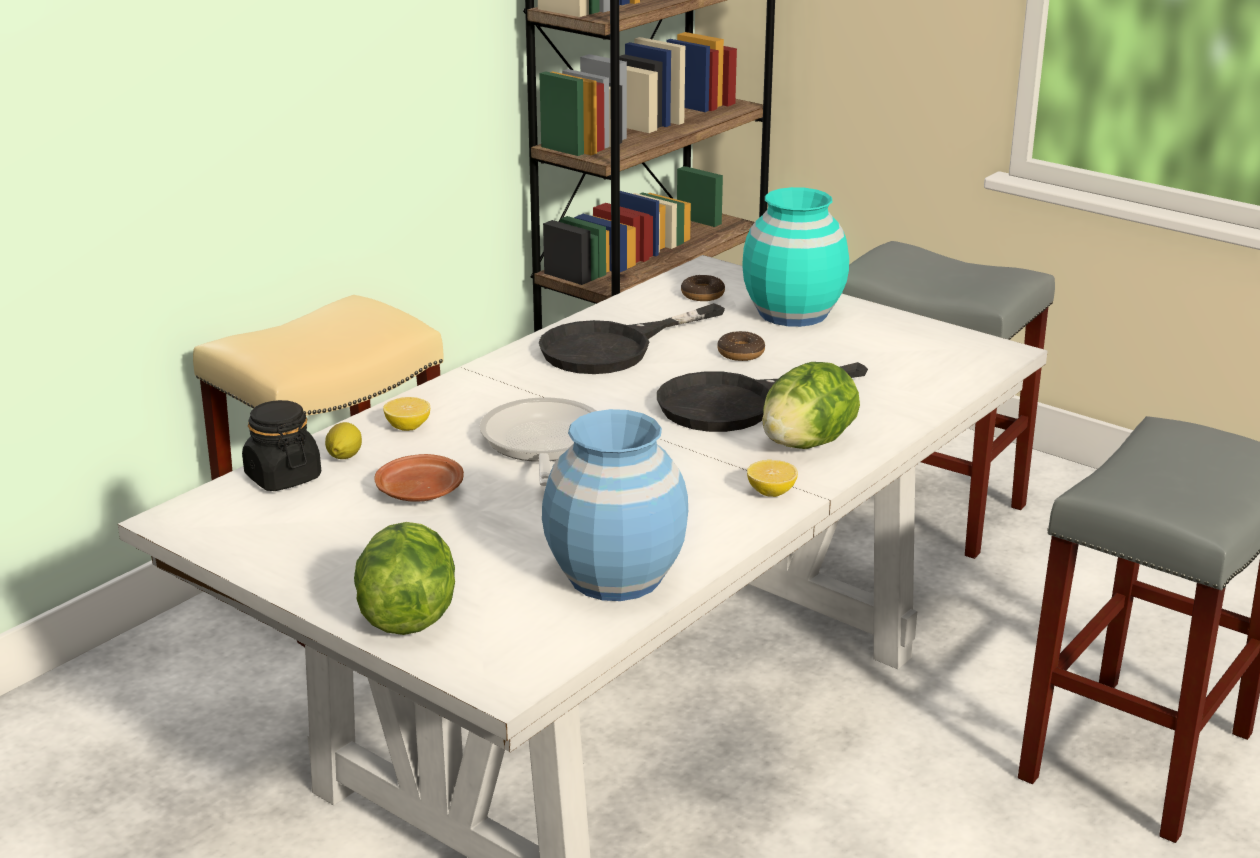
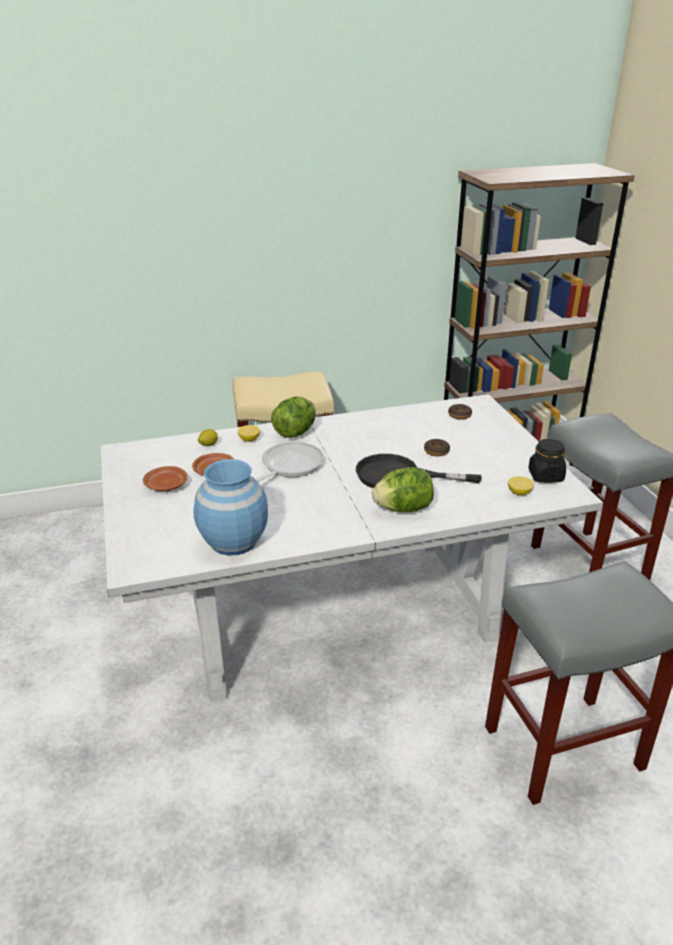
camera: 35 degrees right, 5 degrees up
(282, 477) = (176, 446): black jar -> black jar (545, 476)
(365, 542) = (166, 486): none -> brown plate
(408, 616) = (137, 525): lettuce -> lettuce (295, 432)
(612, 348) = (382, 429): black frying pan -> none
(771, 492) = (353, 527): lemon -> lemon (519, 493)
(793, 313) = (491, 438): turquoise vase -> none

